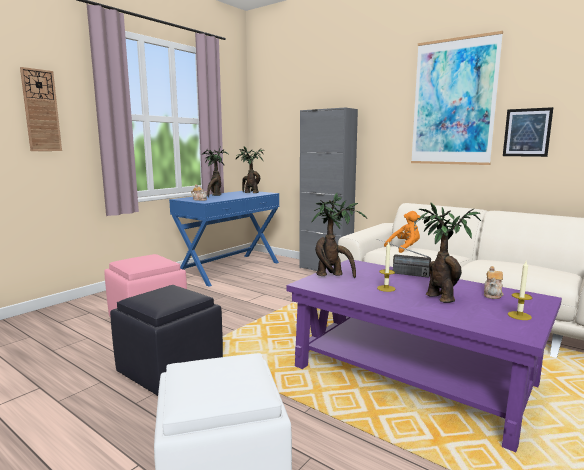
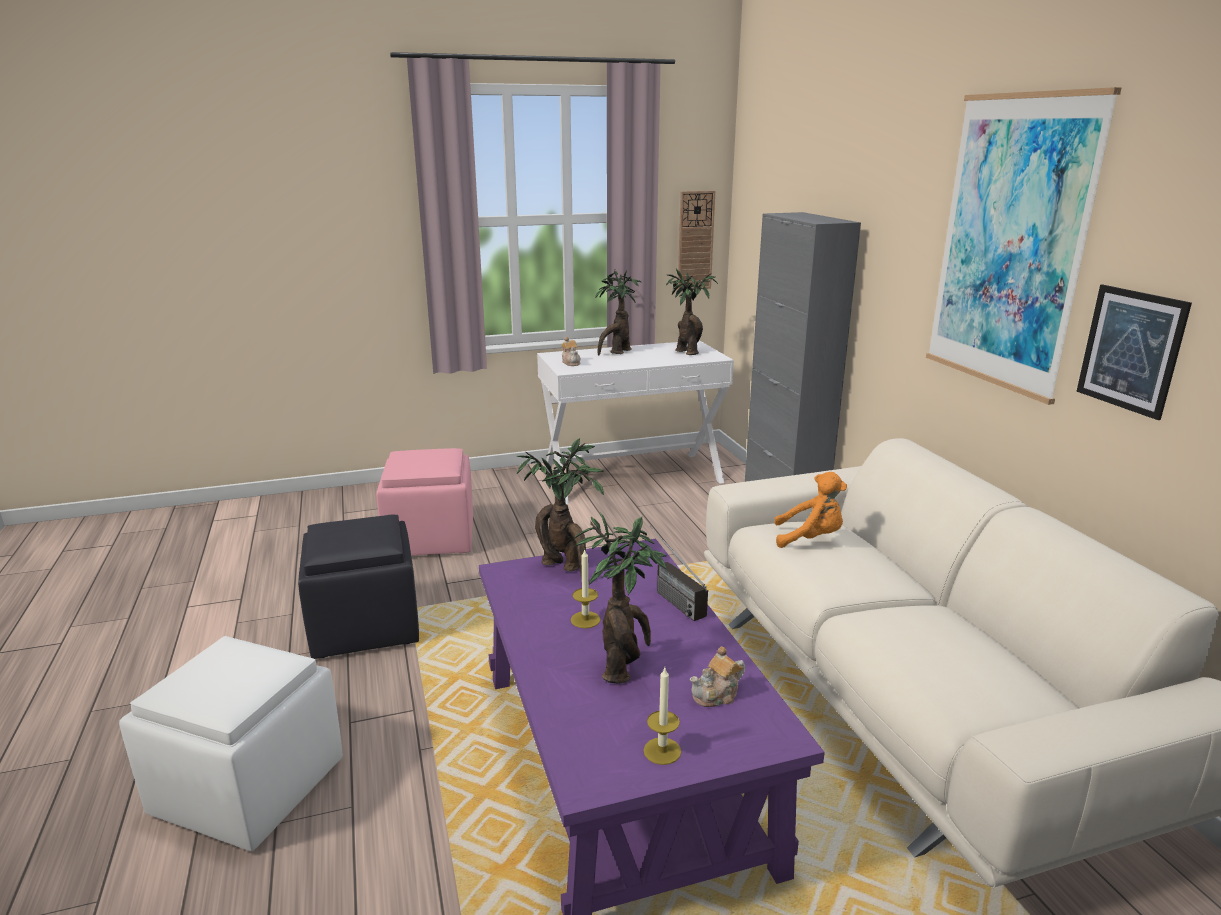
camera: 35 degrees right, 10 degrees up
(41, 111) = (348, 224): wall clock -> wall clock (695, 241)
(229, 269) = (632, 477): blue console table -> white console table

